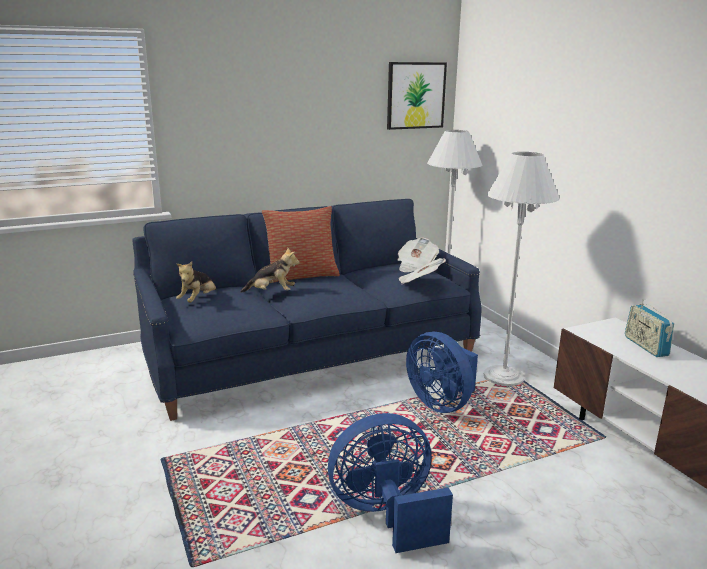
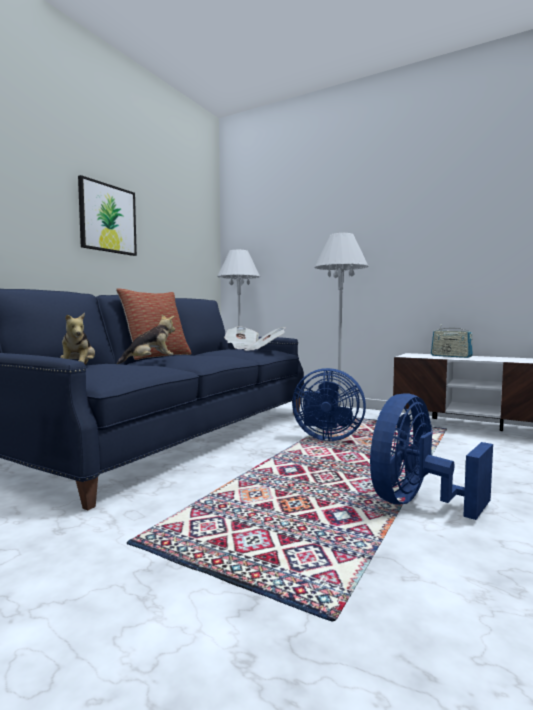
camera: 35 degrees left, 15 degrees down
(415, 95) = (198, 226): picture -> picture (107, 218)

